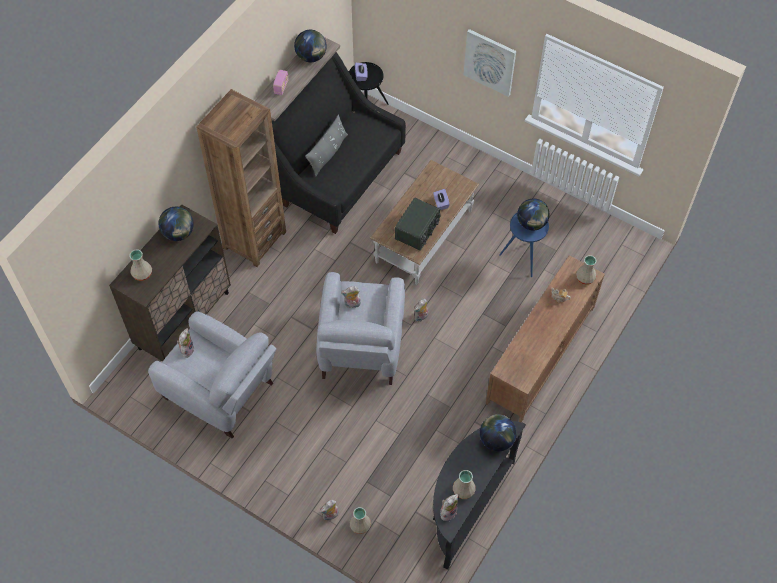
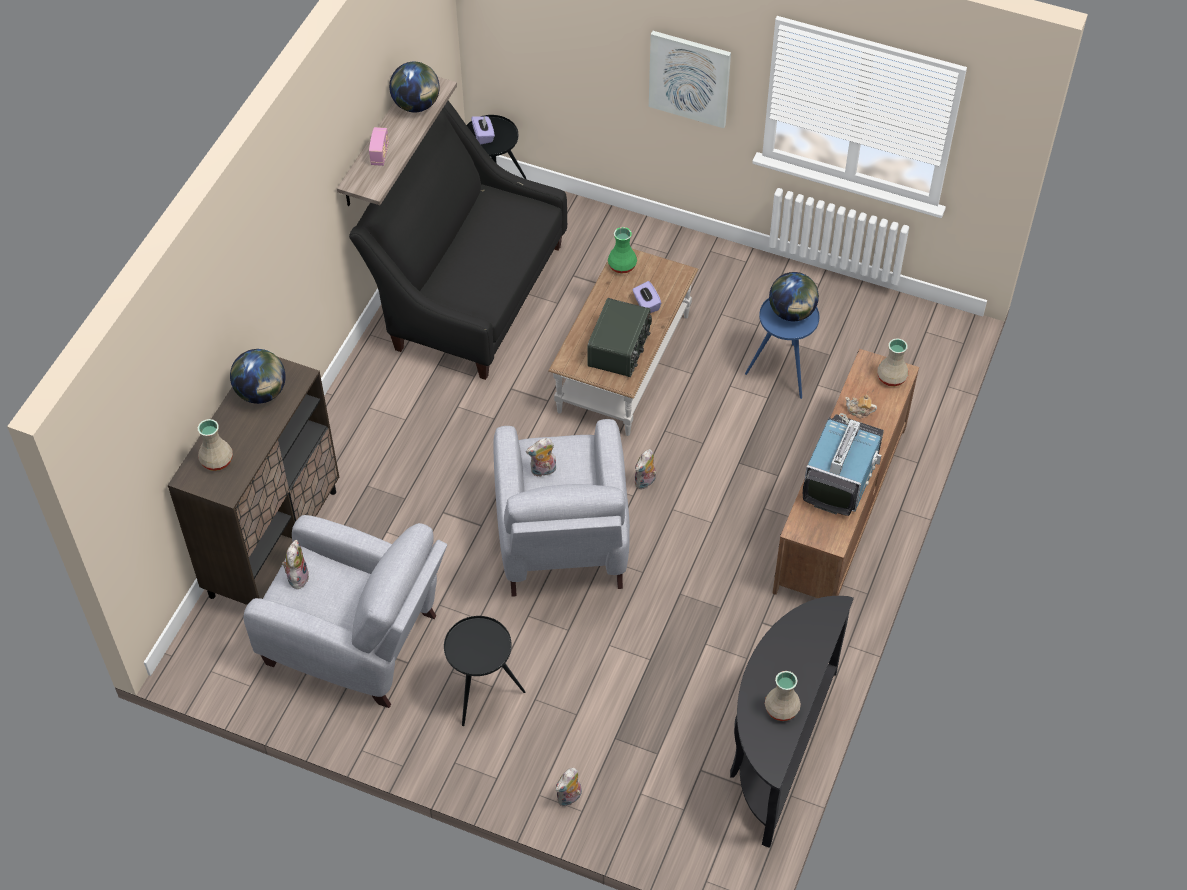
camera: 10 degrees left, 5 degrees down
(254, 239) = (360, 406): brown bookcase -> none
(291, 438) = (482, 693): none -> black side table
(328, 153) = (456, 256): grey pillow -> none
(360, 525) = (620, 805): beige vase -> none
(430, 174) = (621, 265): none -> green vase
(448, 511) = (765, 743): plush toy -> none
(496, 440) = (814, 627): globe -> none
(538, 339) = (841, 476): none -> television

